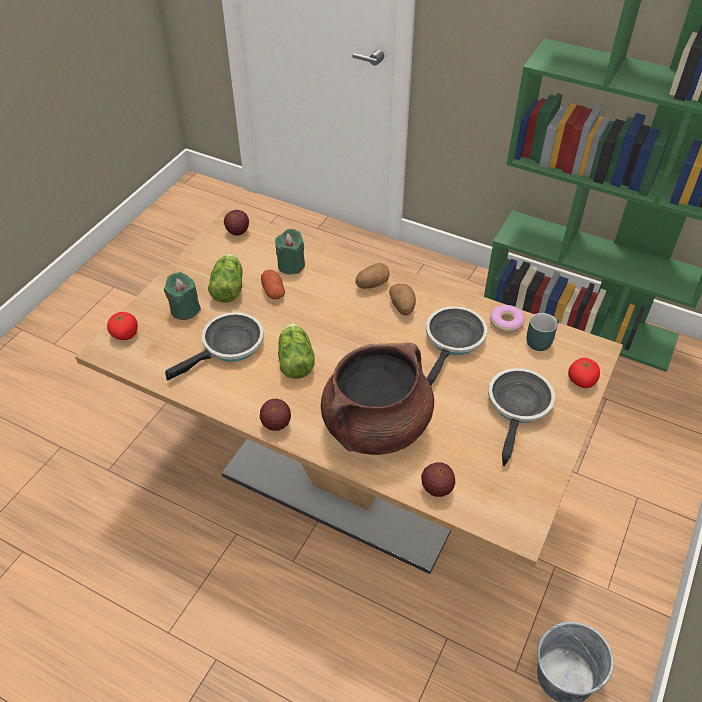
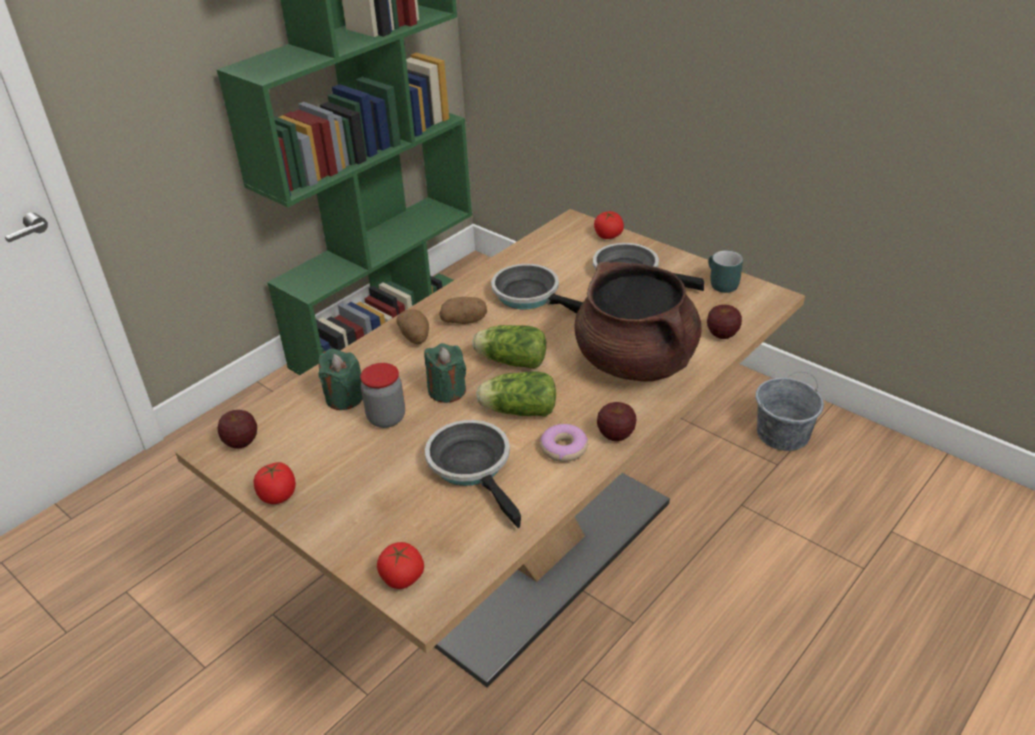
camera: 75 degrees left, 10 degrees down
(185, 309) = (380, 507): green candle -> green candle (447, 391)
(191, 262) = (278, 495): none -> tomato
(228, 286) = (354, 459): lettuce -> lettuce (509, 361)
(273, 291) = (386, 418): potato -> jar
(506, 322) = (517, 261): donut -> donut (564, 448)
(540, 339) = (548, 247): turquoise mug -> turquoise mug (719, 284)

